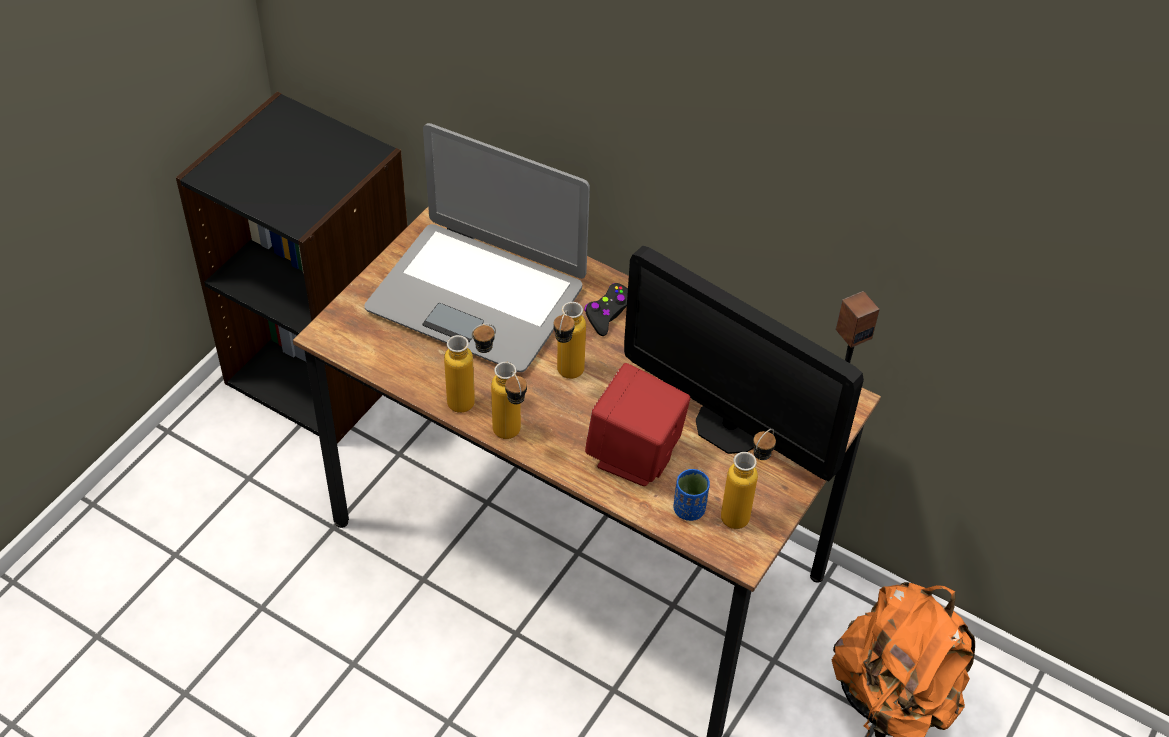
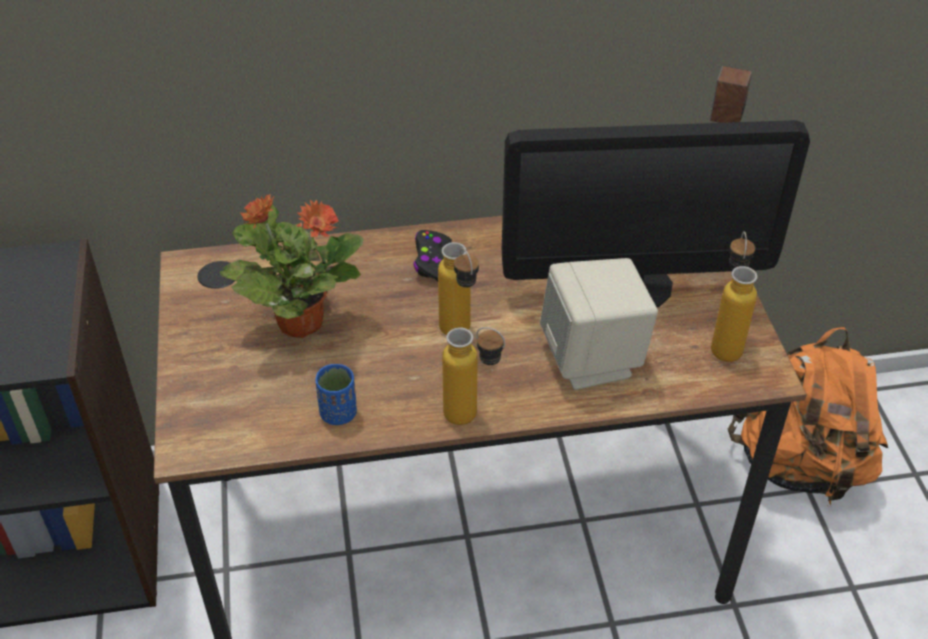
camera: 40 degrees left, 5 degrees down
(472, 400) = (400, 411): bottle -> none
(477, 296) = (299, 321): laptop -> potted plant
(635, 456) = (593, 359): red speaker -> beige speaker
(689, 509) = (685, 370): blue cup -> blue cup (338, 413)

